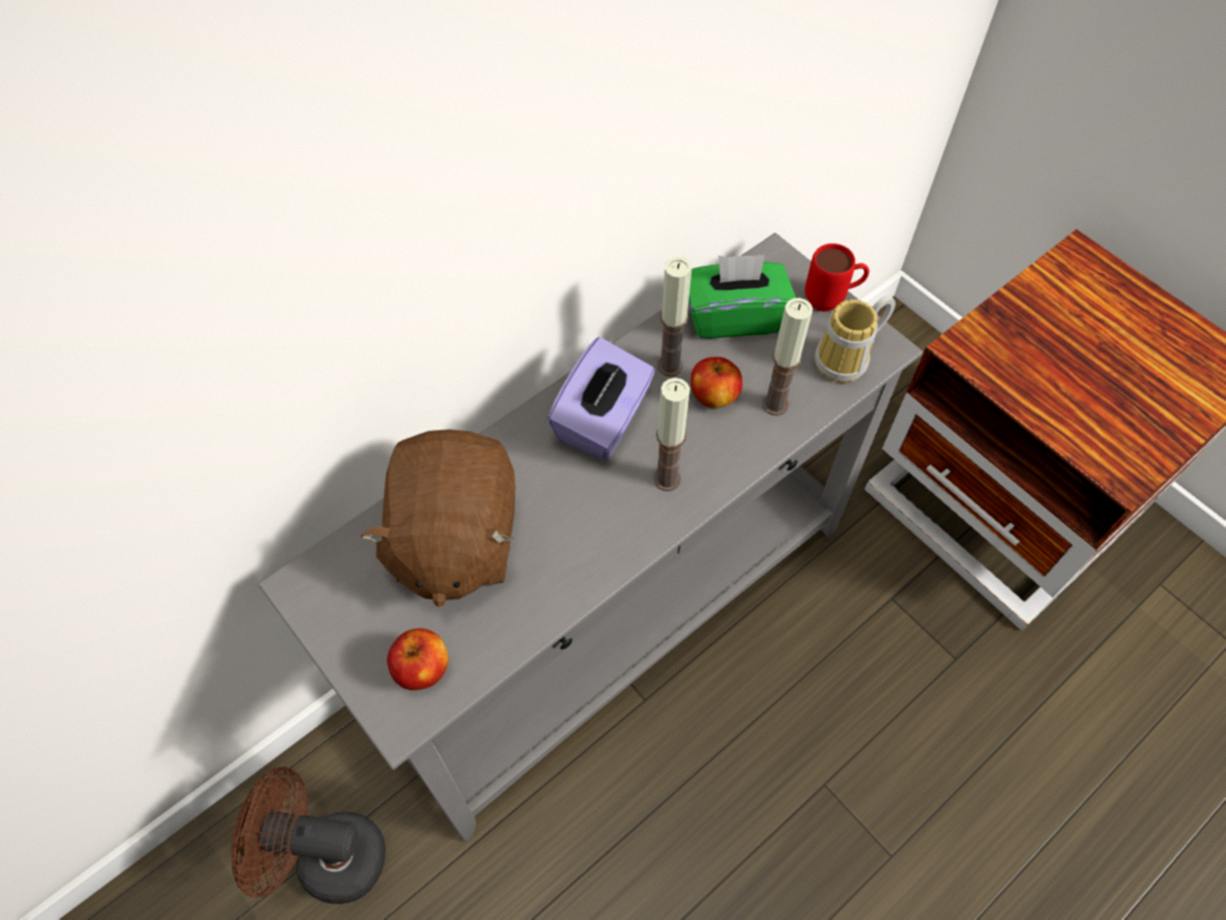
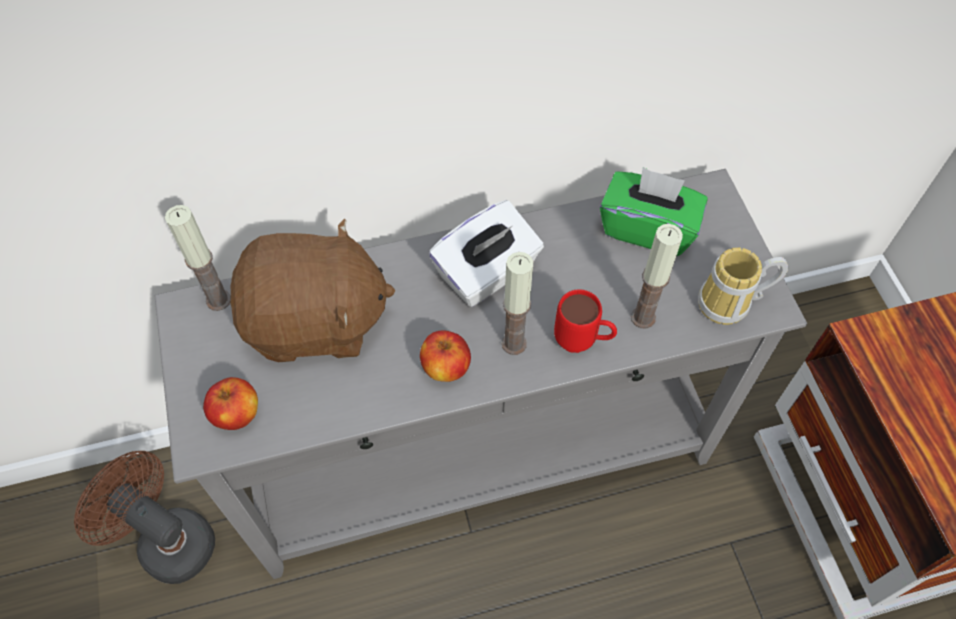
camera: 25 degrees right, 0 degrees up
(454, 539) = (316, 322): brown plush toy -> brown plush toy turned 120 degrees counterclockwise
(603, 420) = (487, 273): purple tissue box -> white tissue box
(670, 366) = (568, 249): candle -> candle (218, 300)
(714, 396) = (592, 290): apple -> apple (446, 368)
(831, 300) = (744, 246): red mug -> red mug (582, 343)

